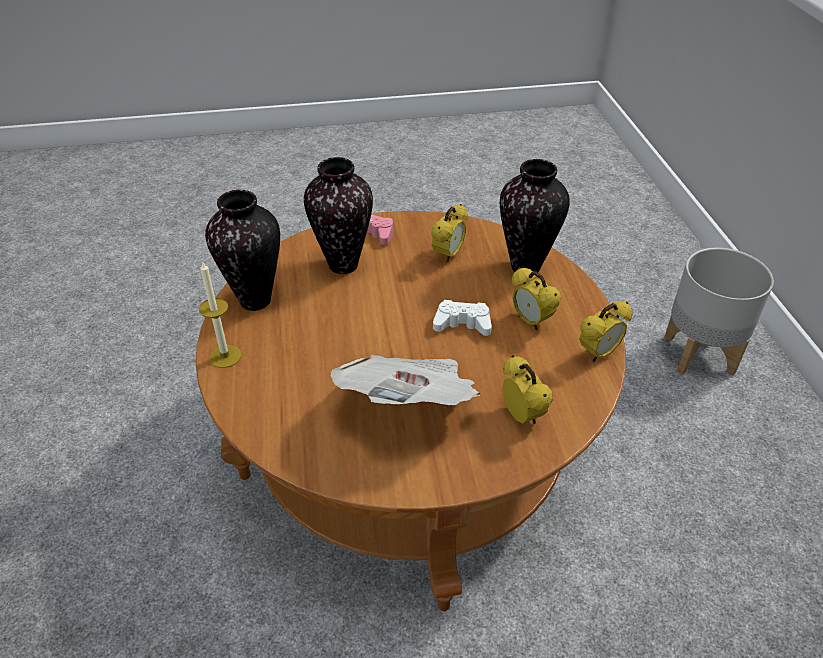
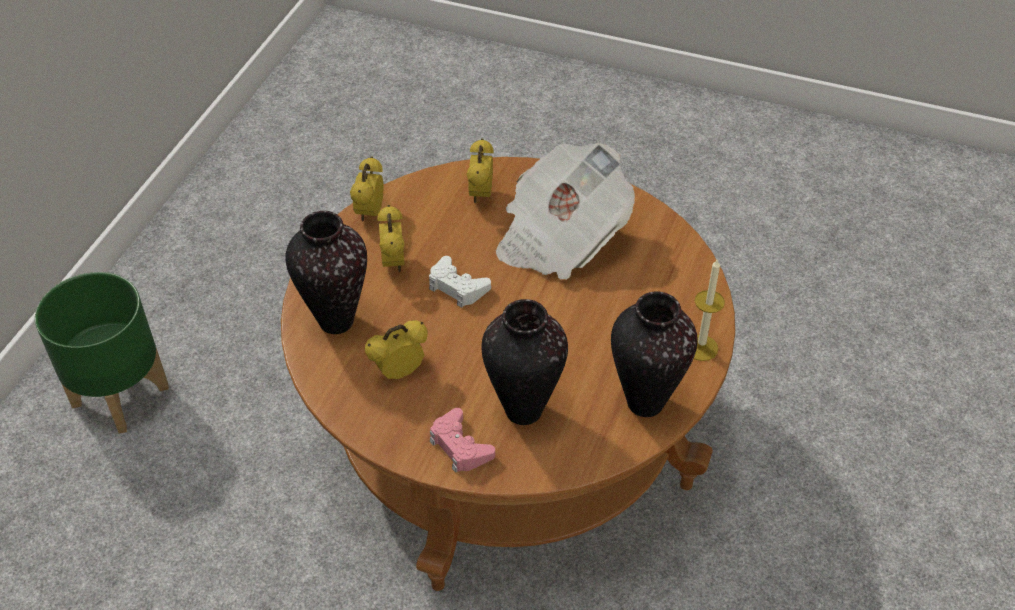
camera: 150 degrees left, 5 degrees up
(598, 354) = (370, 213): alarm clock -> alarm clock turned 75 degrees counterclockwise
(699, 354) = (119, 395): grey planter -> green planter

